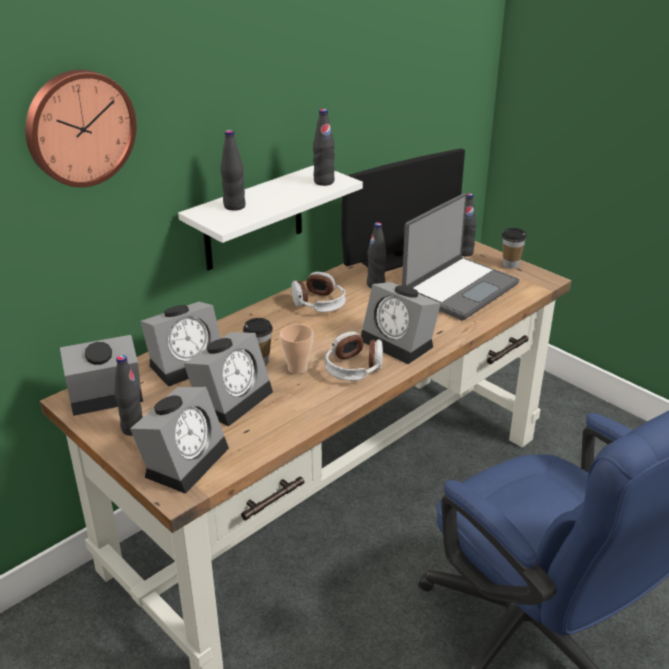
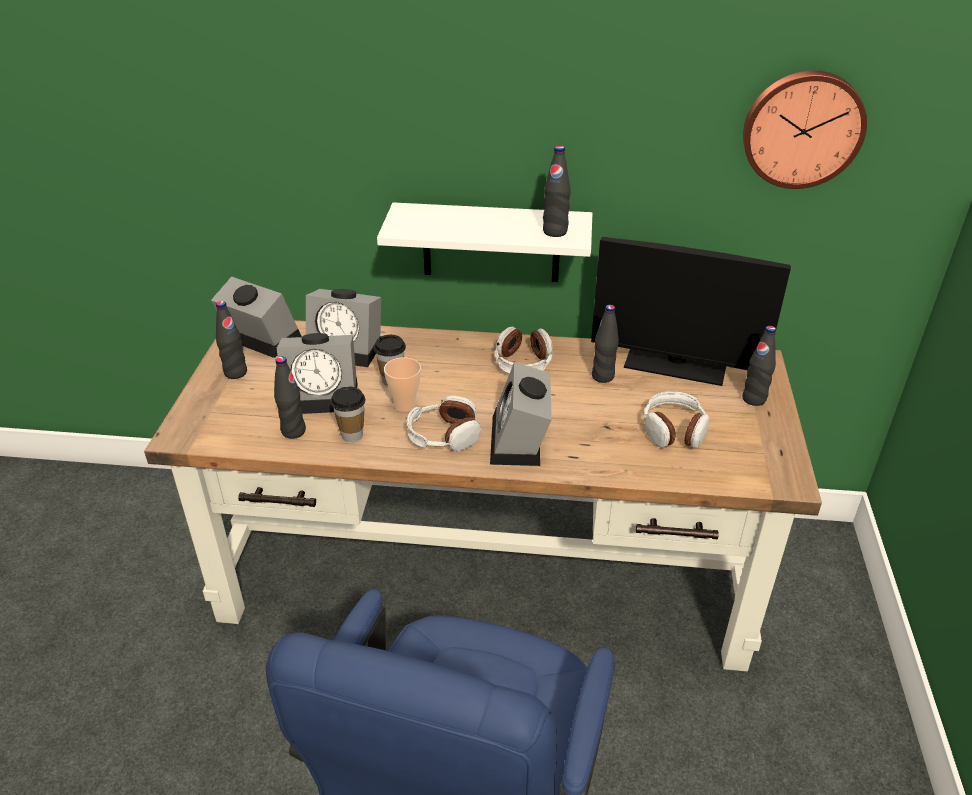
camera: 50 degrees right, 5 degrees up
(79, 127) = (284, 84): wall clock -> wall clock (802, 129)
(185, 459) = (221, 417): alarm clock -> none
(234, 206) = (437, 218): black bottle -> black bottle (293, 431)
(458, 288) = (674, 430): laptop -> headphones
(510, 265) = (780, 442): cup -> cup (352, 435)

